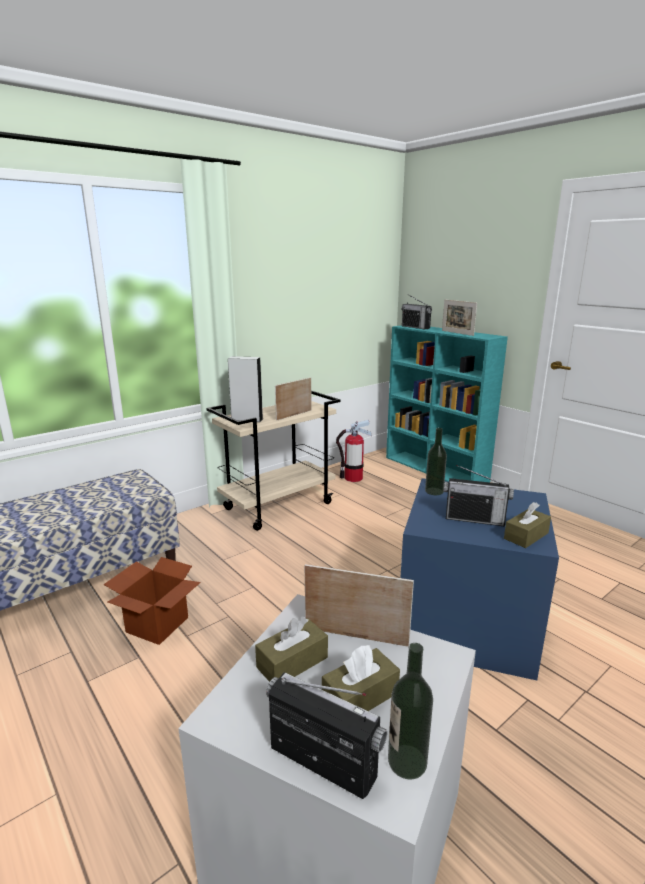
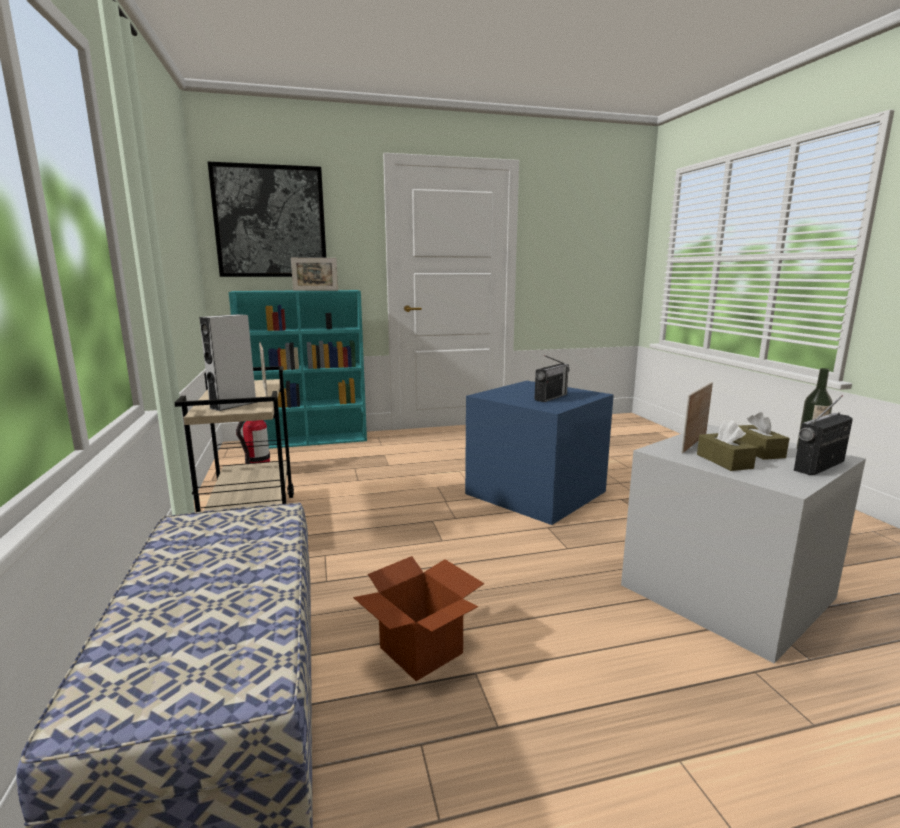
camera: 65 degrees left, 5 degrees down
(415, 327) = (257, 291): radio -> none
(434, 491) = (495, 397): bottle -> none
(447, 263) = (270, 222): none -> picture
(526, 536) = (583, 393): brown tissue box -> none

